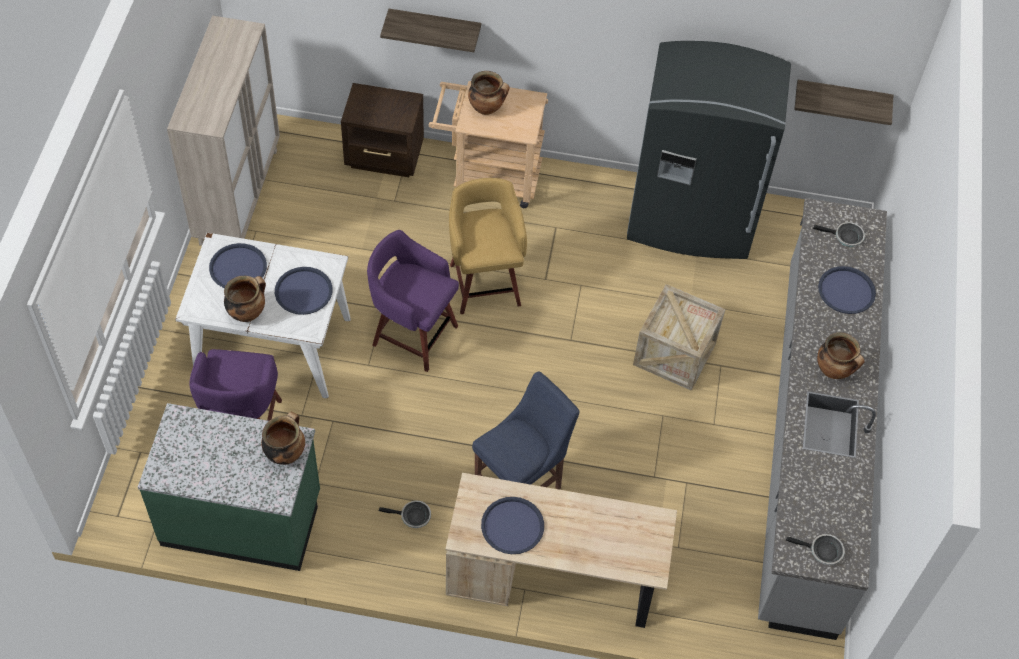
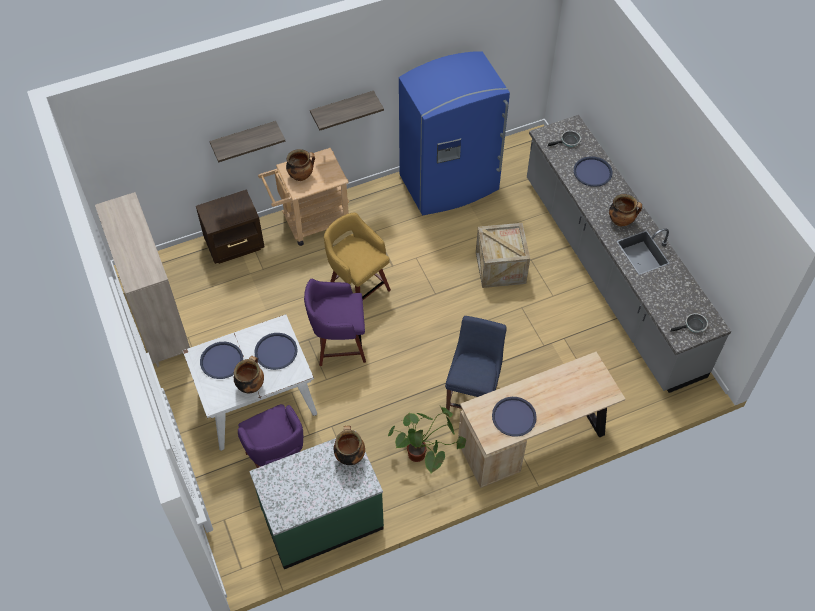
camera: 30 degrees left, 0 degrees up
(413, 516) = (425, 454): frying pan -> potted plant
(690, 221) = (450, 184): grey fridge -> blue fridge
(841, 98) = (515, 59): shelf -> shelf (342, 108)

